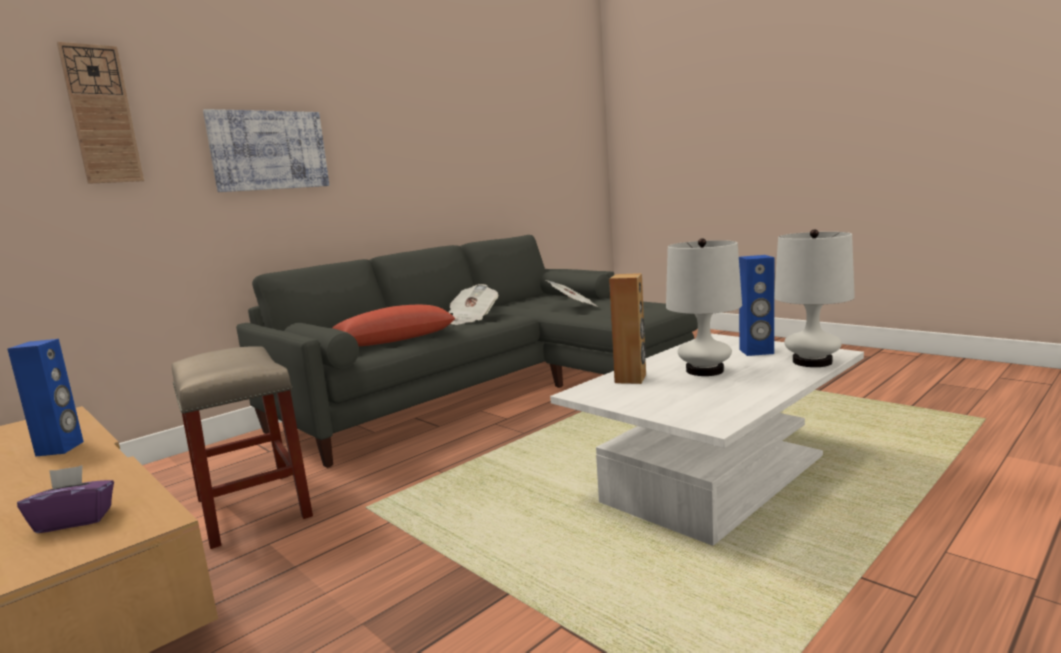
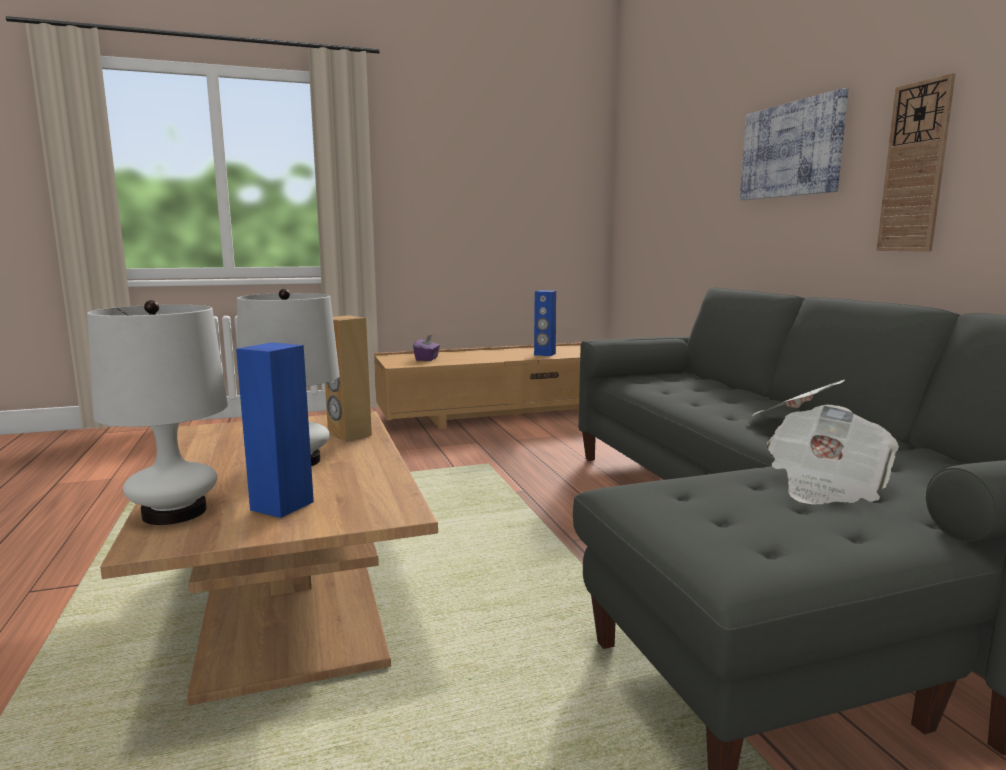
camera: 115 degrees right, 0 degrees up
(102, 115) = (698, 135): wall clock -> wall clock (915, 168)
(252, 507) = (540, 440): beige stool -> none
(395, 340) = (690, 392): red pillow -> none
(716, 478) = (291, 599): white coffee table -> brown coffee table

